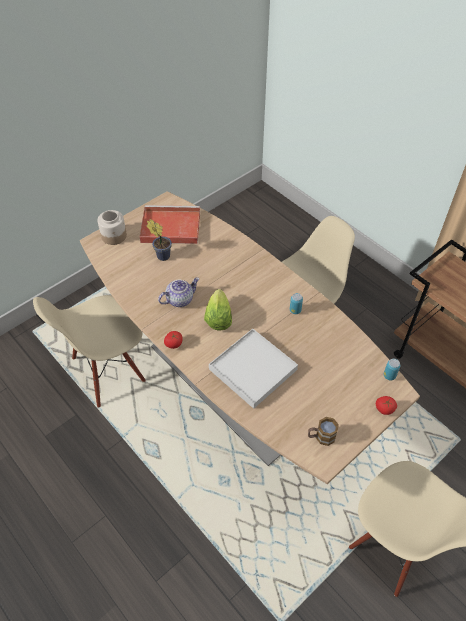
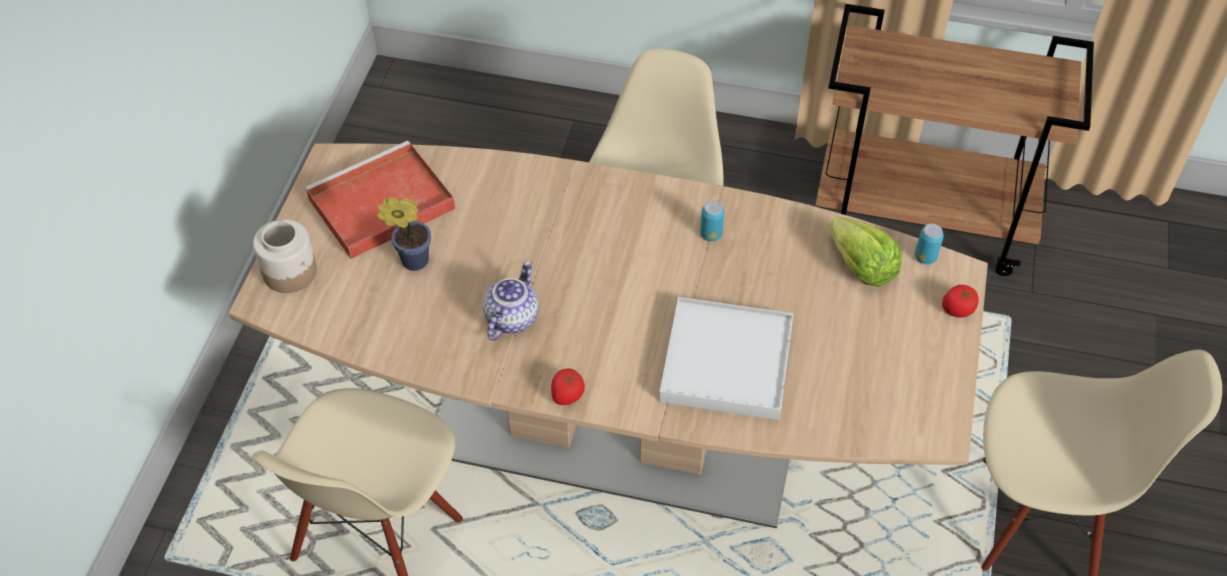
camera: 35 degrees left, 0 degrees up
(218, 318) = (602, 313): lettuce -> lettuce (860, 267)
(321, 437) = (907, 401): mug -> none

